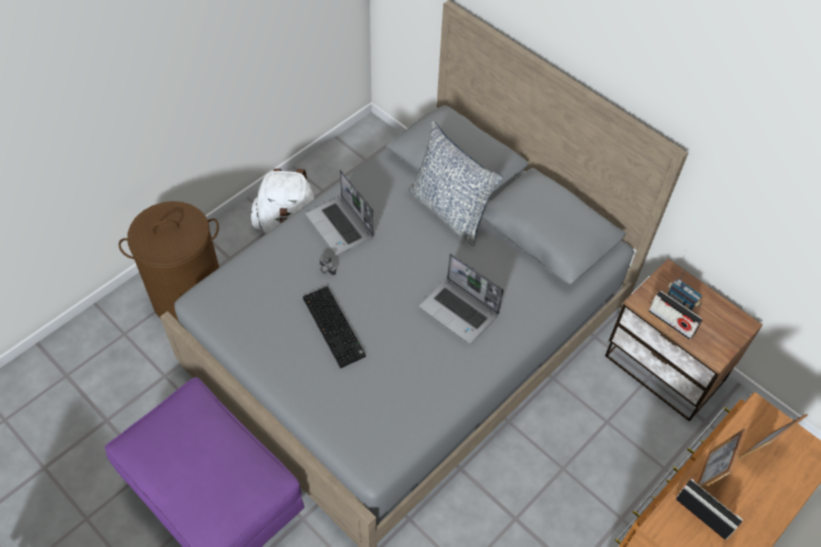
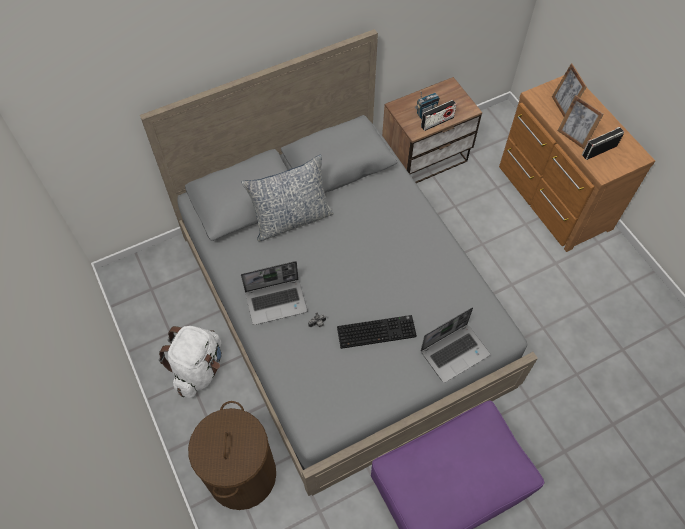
camera: 70 degrees left, 5 degrees up
(460, 311) = (390, 241): laptop -> laptop (455, 352)

